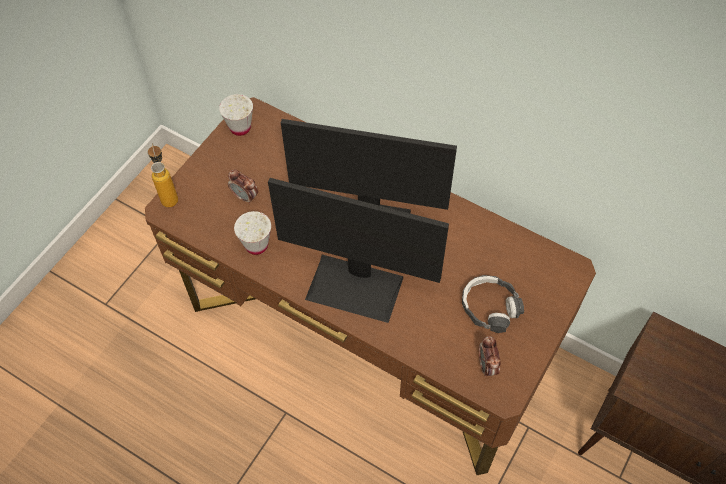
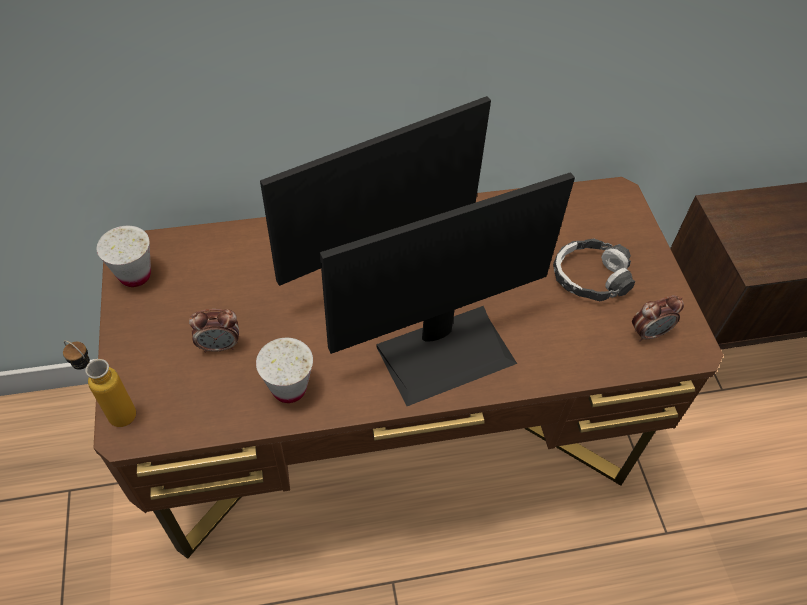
camera: 45 degrees left, 5 degrees down
(487, 366) = (649, 333): alarm clock -> alarm clock turned 60 degrees counterclockwise

